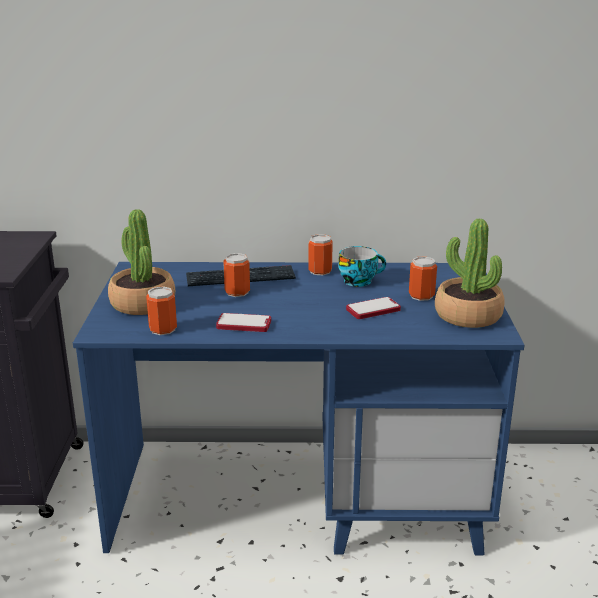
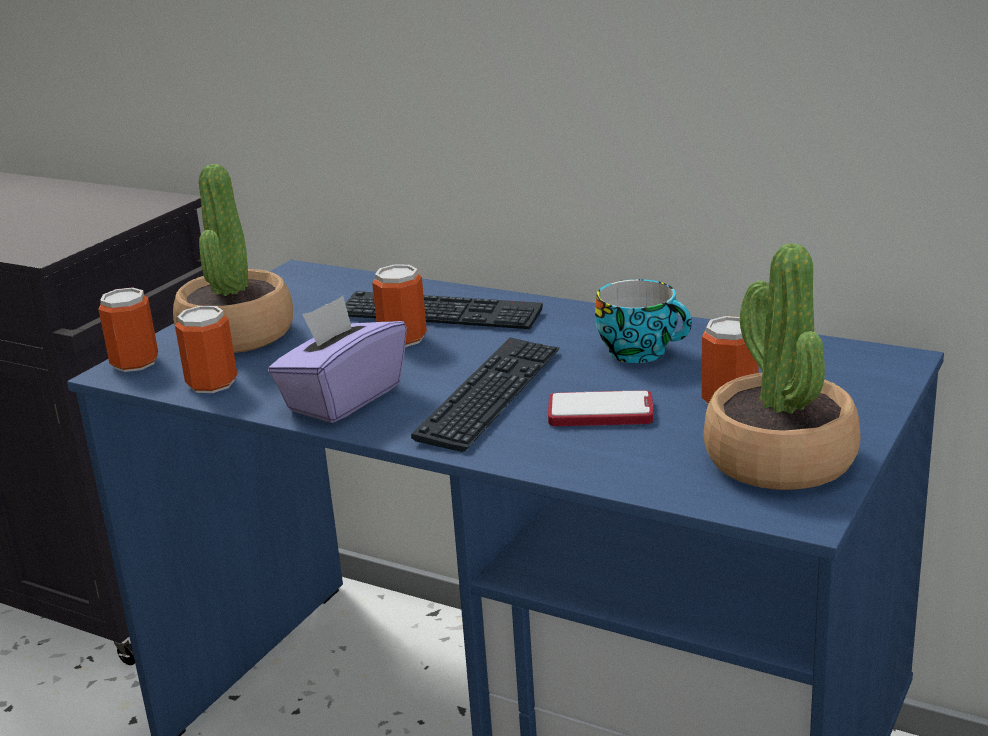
camera: 30 degrees right, 0 degrees up
(244, 324) = (343, 398): phone -> purple tissue box
(314, 311) = (490, 395): none -> keyboard
(320, 271) = (591, 322): can -> can (135, 363)

